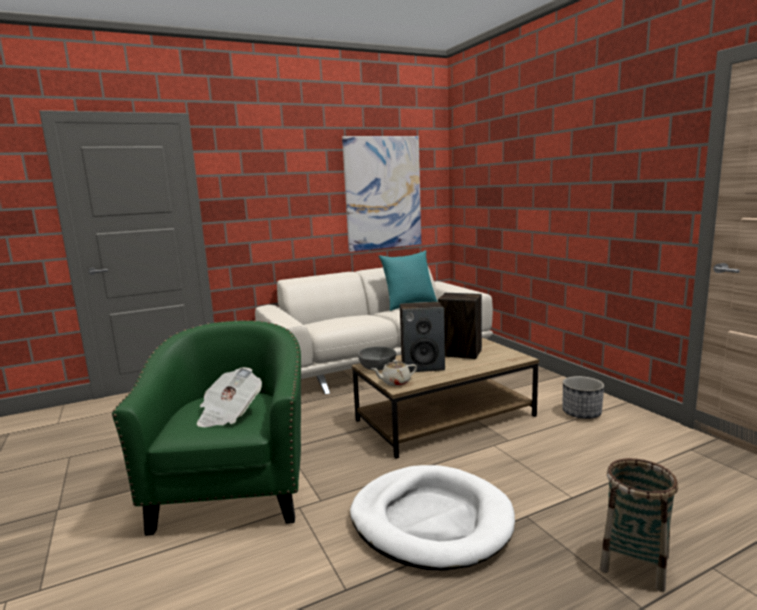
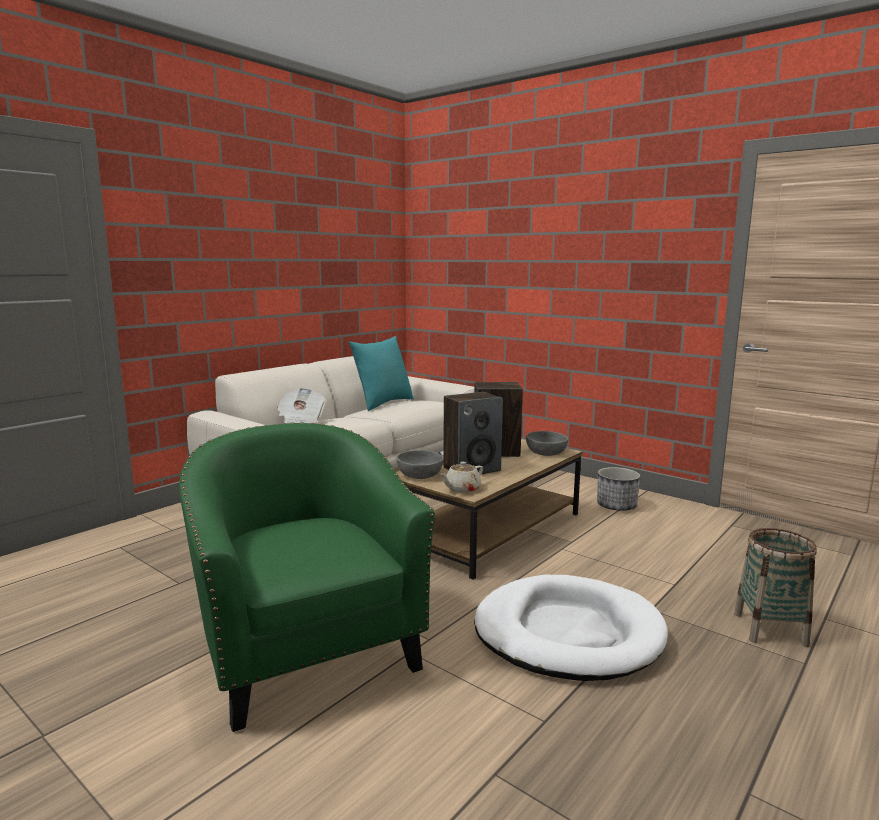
camera: 25 degrees left, 0 degrees up
(229, 414) = (321, 545): newspaper -> newspaper (301, 421)
(383, 193) = (338, 263): picture -> none
(504, 357) = (546, 452): none -> grey bowl

